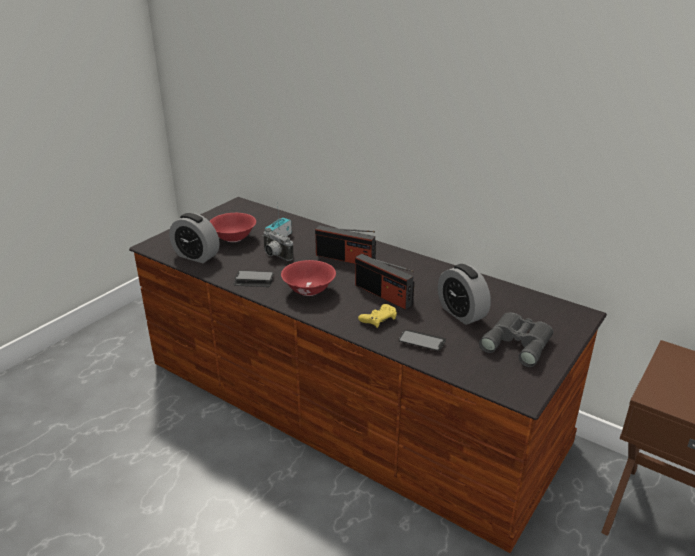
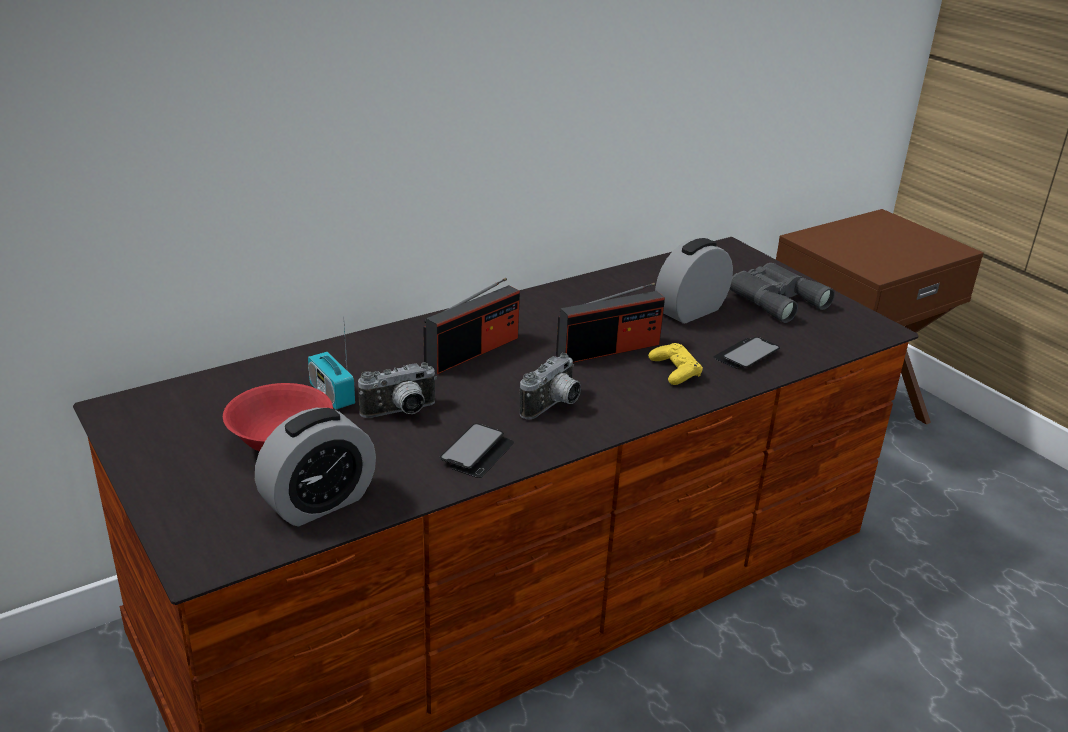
camera: 70 degrees left, 0 degrees up
(309, 290) = (553, 406): red bowl -> camera
(461, 313) = (690, 311): alarm clock -> alarm clock turned 150 degrees clockwise

